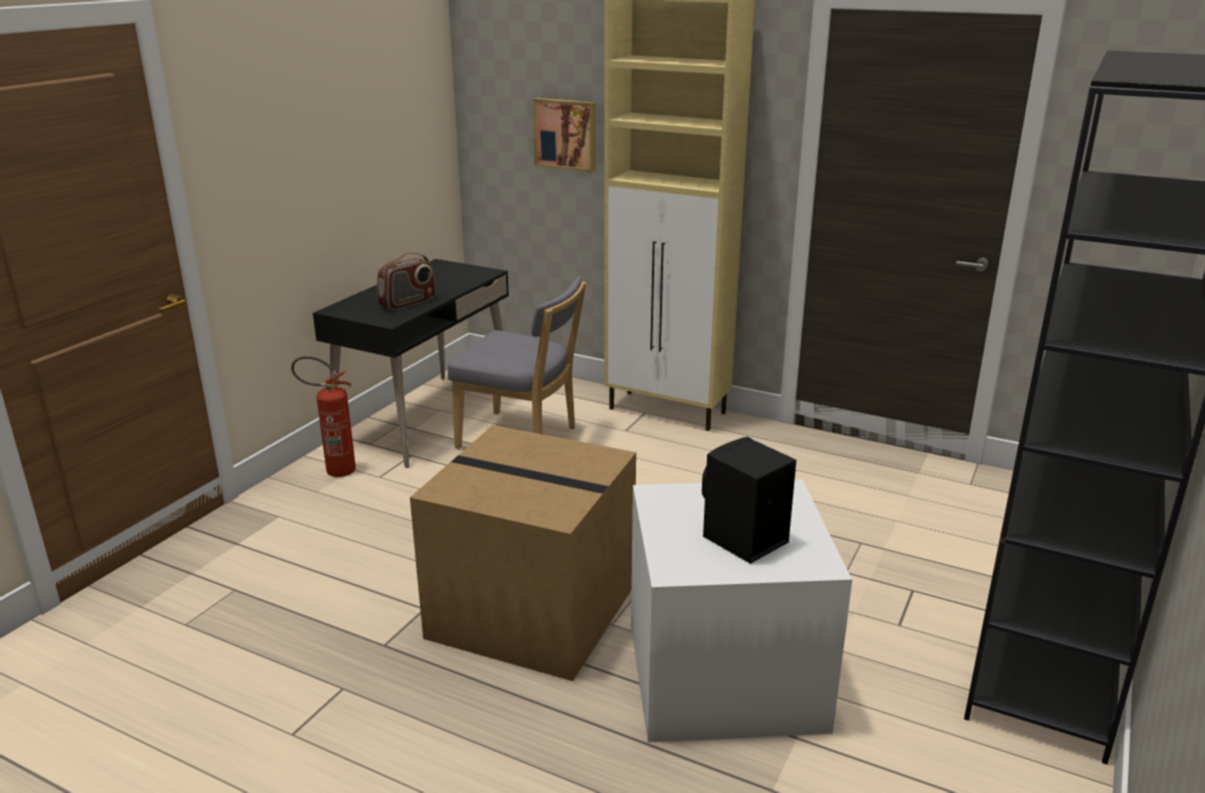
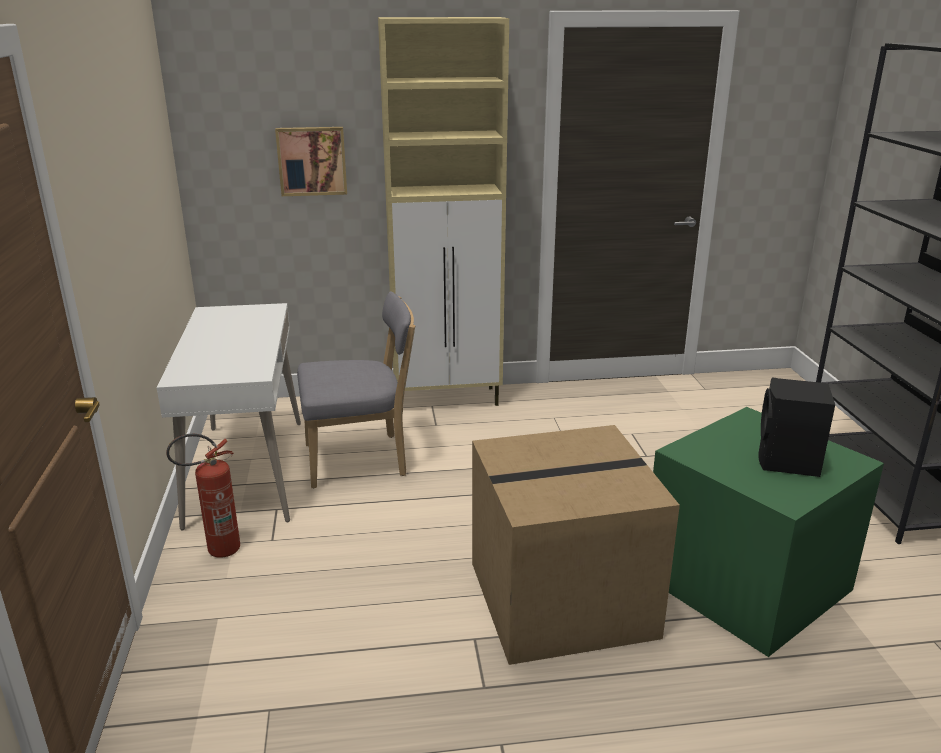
camera: 35 degrees left, 0 degrees up
(408, 303) = (244, 353): radio -> none
(426, 419) = (246, 471): black desk -> white desk
(726, 673) = (745, 580): white storage box -> green storage box

